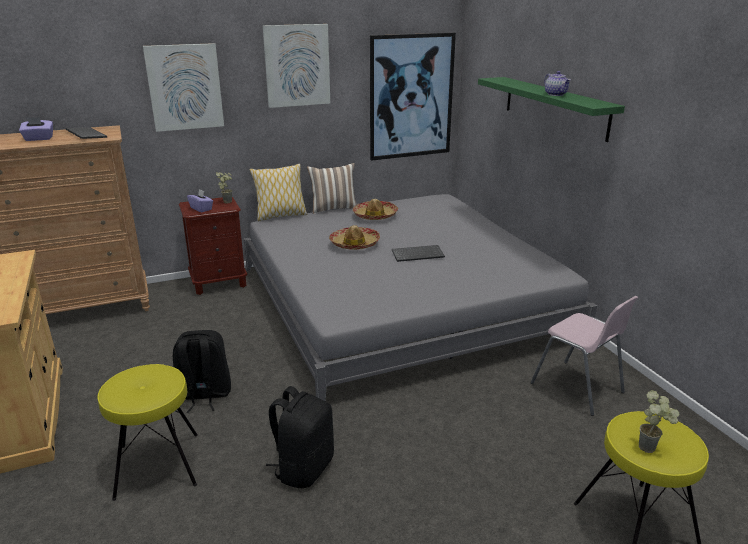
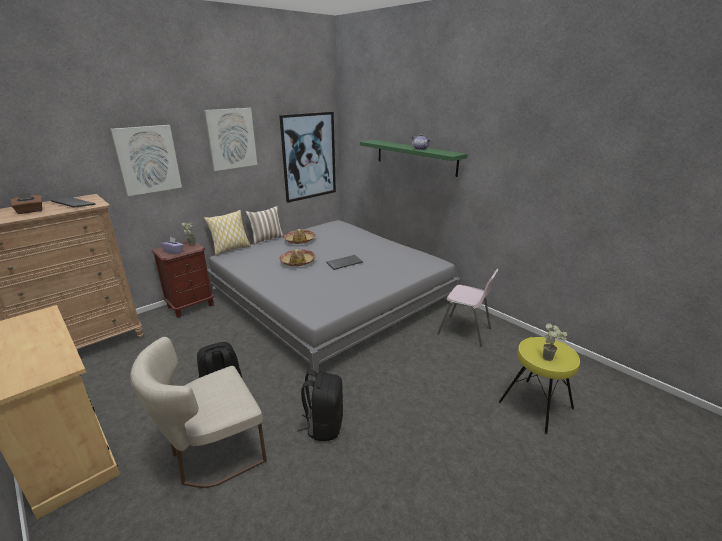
camera: 20 degrees left, 0 degrees up
(39, 139) = (30, 211): purple tissue box -> brown tissue box
(157, 465) = (212, 453): yellow stool -> beige chair

